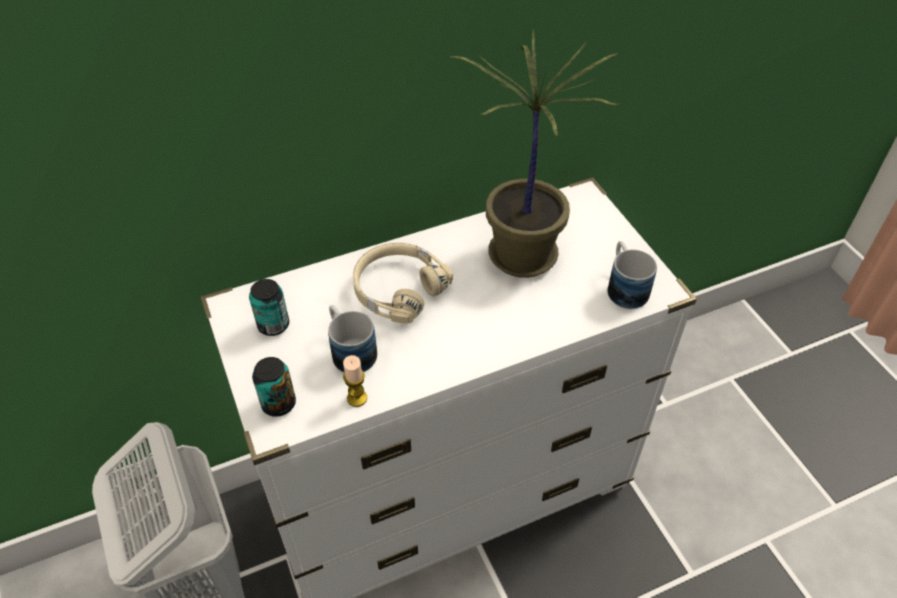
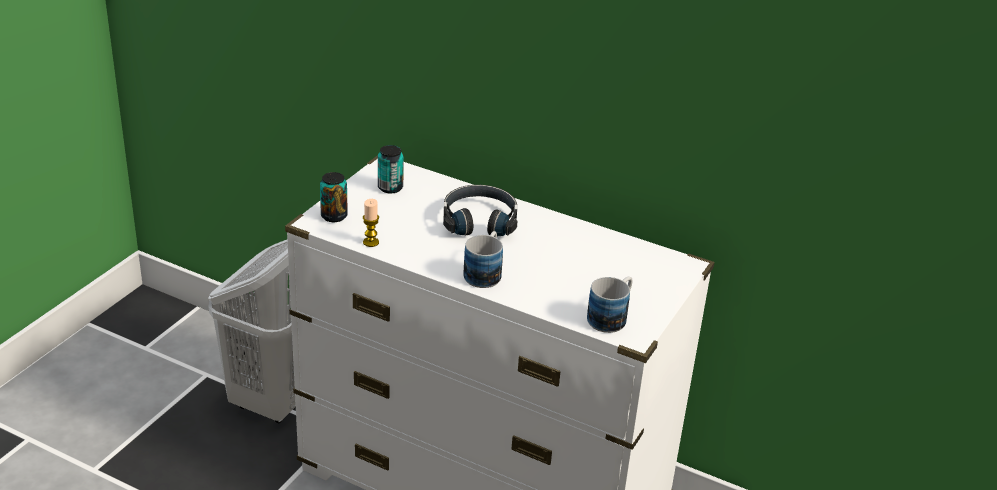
camera: 50 degrees right, 15 degrees down
(349, 350) = (405, 223): mug -> mug (485, 272)
(398, 289) = (479, 220): beige headphones -> black headphones
(520, 254) = (581, 258): potted plant -> none

